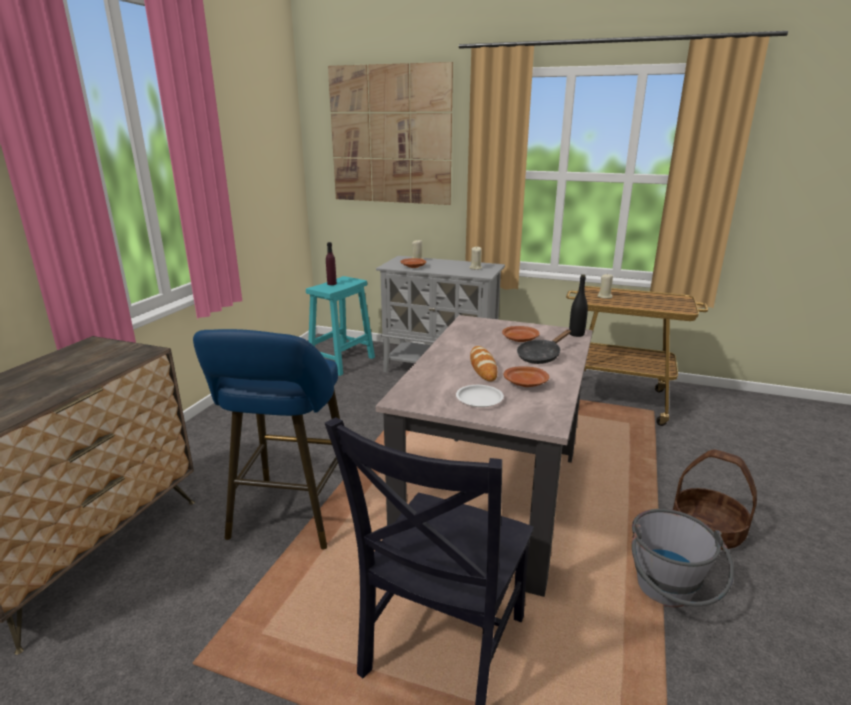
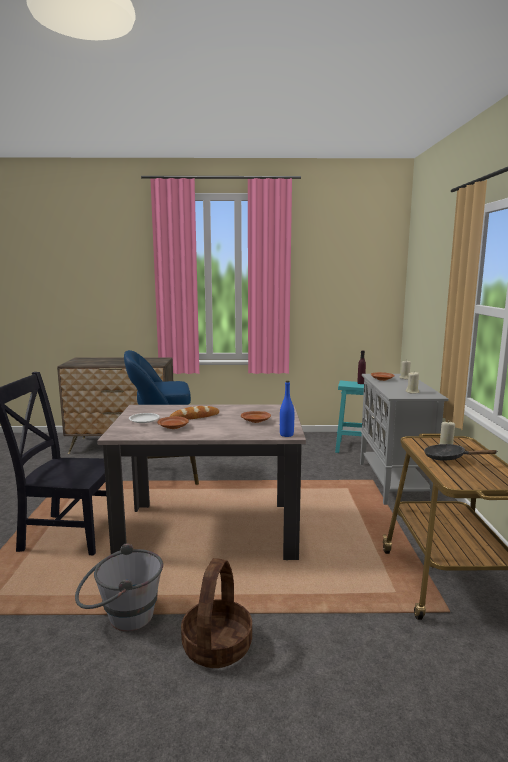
camera: 70 degrees right, 10 degrees down
(390, 135) = (433, 271): picture -> none
(541, 356) = (225, 428): black frying pan -> black frying pan (448, 458)
(576, 334) = (286, 435): black bottle -> blue bottle

